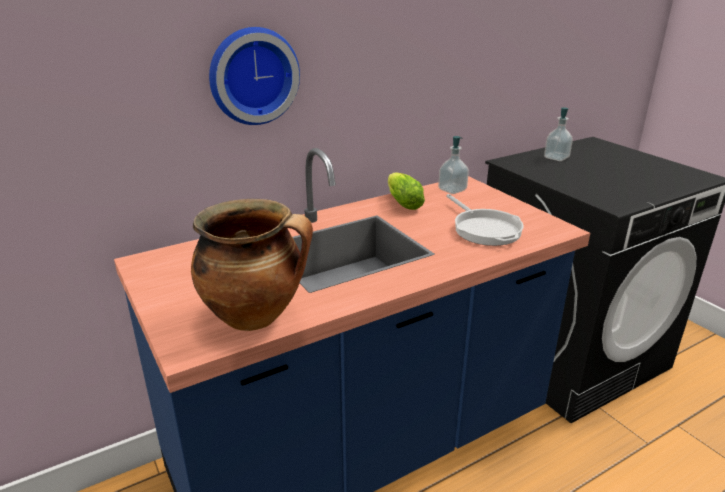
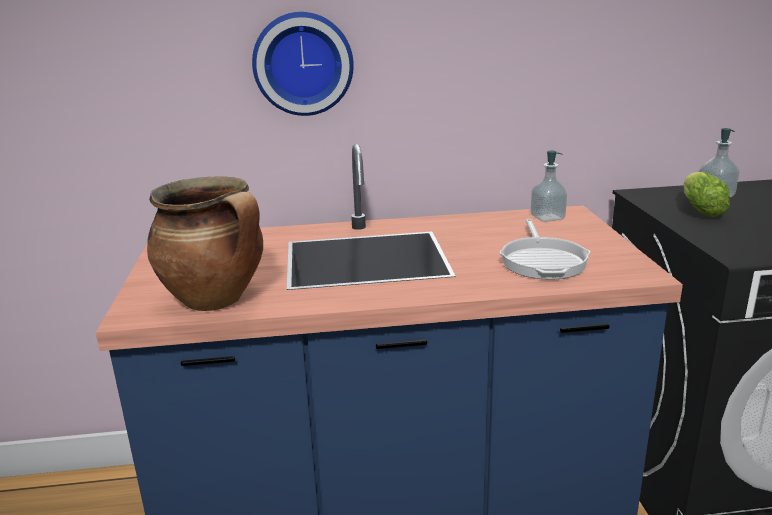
camera: 25 degrees right, 5 degrees down
(402, 202) = (473, 223): lettuce -> lettuce (699, 209)

